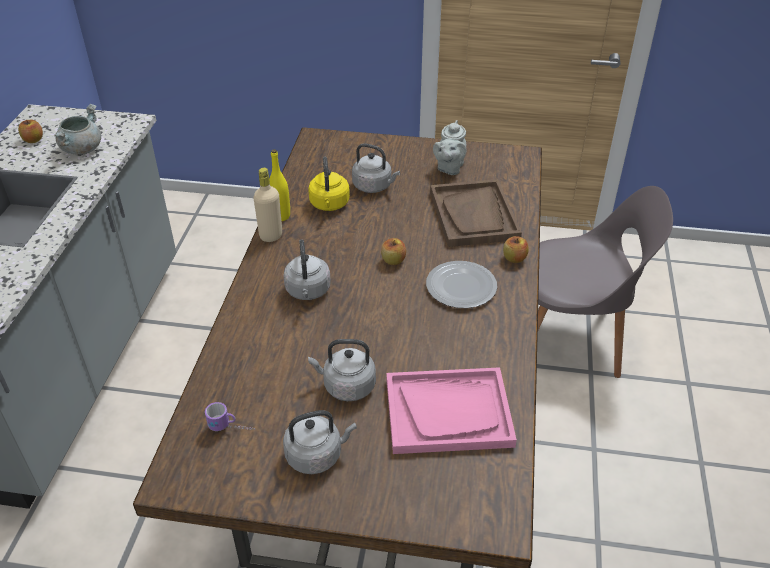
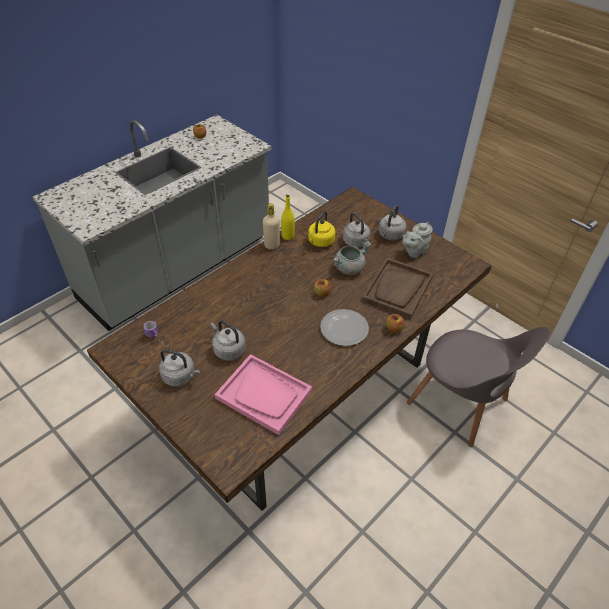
camera: 35 degrees right, 5 degrees up
(82, 149) = (217, 151): grey cooking pot -> grey cooking pot (349, 268)
(308, 291) = (260, 287): grey kettle -> grey kettle (390, 235)

